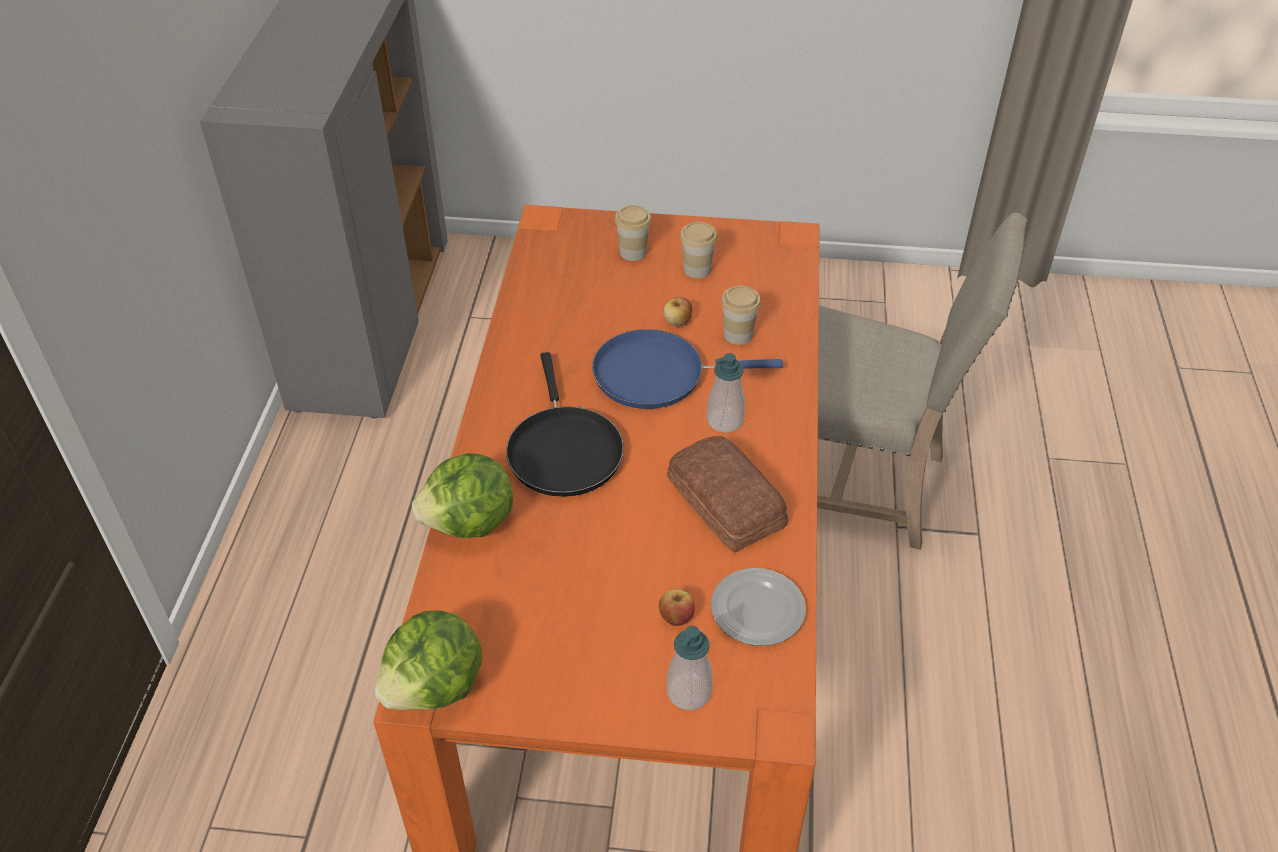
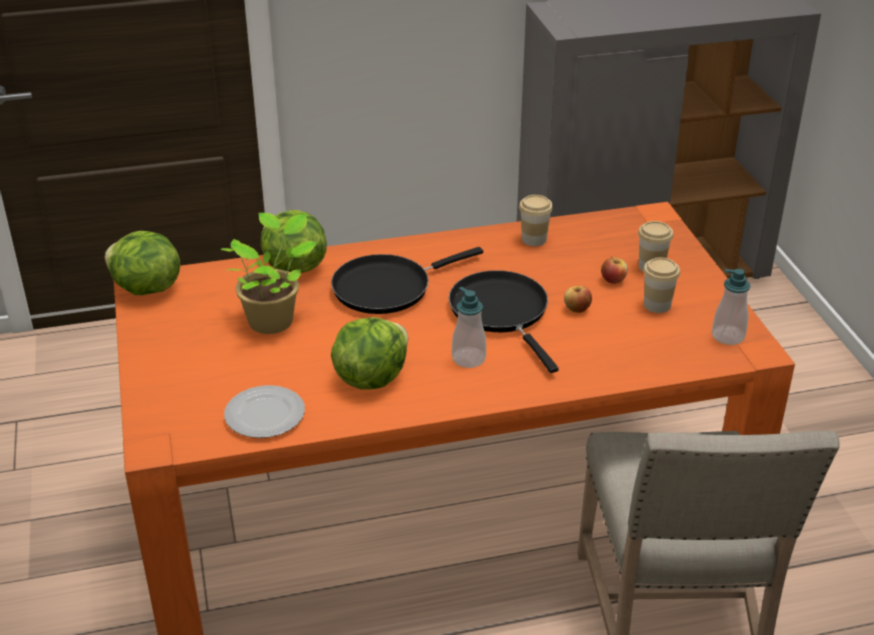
camera: 70 degrees right, 10 degrees down
(576, 565) = (273, 320): none -> potted plant
(657, 374) = (502, 312): blue frying pan -> black frying pan
(676, 617) = (242, 376): apple -> apple (613, 280)
(689, 692) = (174, 396): soap dispenser -> soap dispenser (728, 336)
(724, 504) = (370, 377): bread -> lettuce
(738, 335) = (584, 345): cup -> cup (534, 239)

